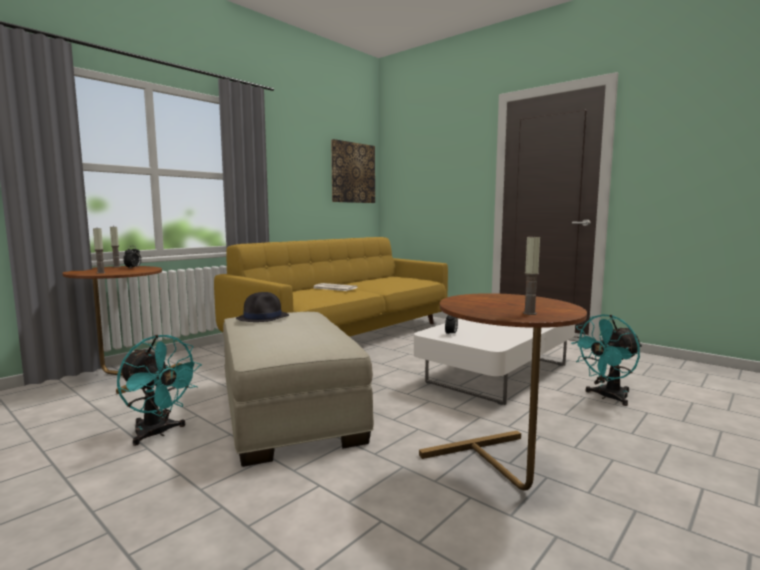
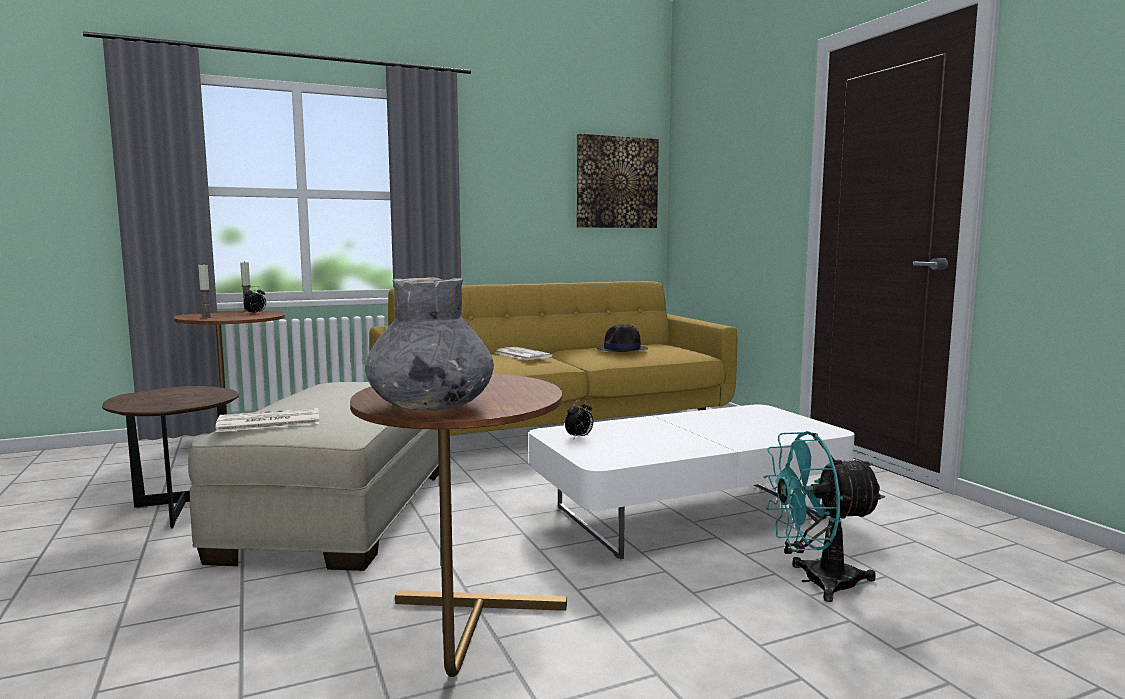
camera: 25 degrees right, 0 degrees up
(158, 433) = (181, 512): turquoise fan -> brown side table
(263, 317) = (341, 386): black hat -> black hat (622, 349)
(276, 346) = (268, 422): none -> newspaper
(529, 313) = (430, 406): candle -> grey vase

